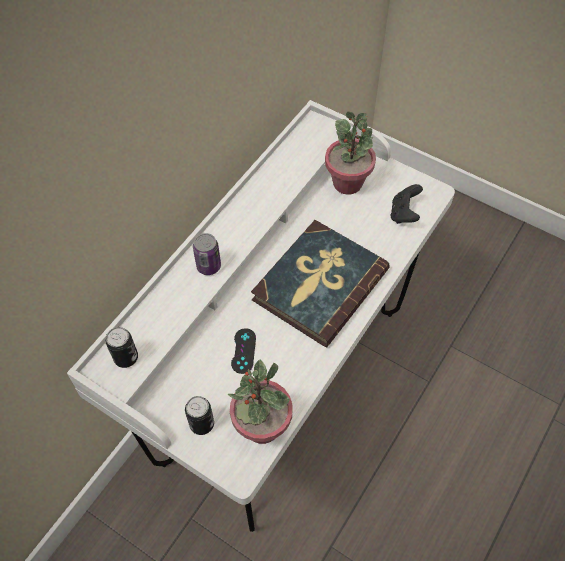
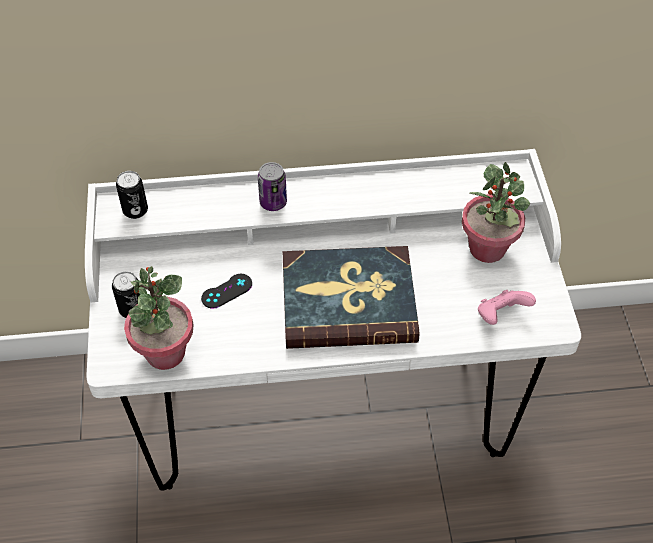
camera: 50 degrees right, 5 degrees down
(404, 214) = (500, 316): black game controller -> pink game controller

